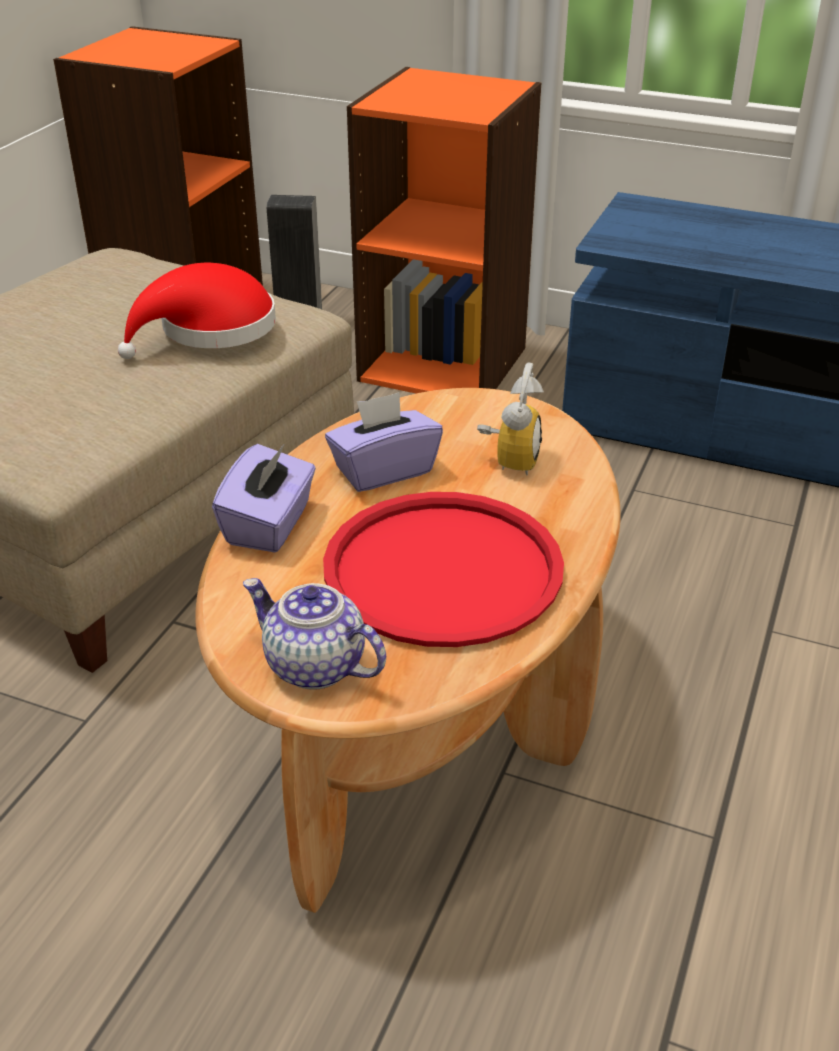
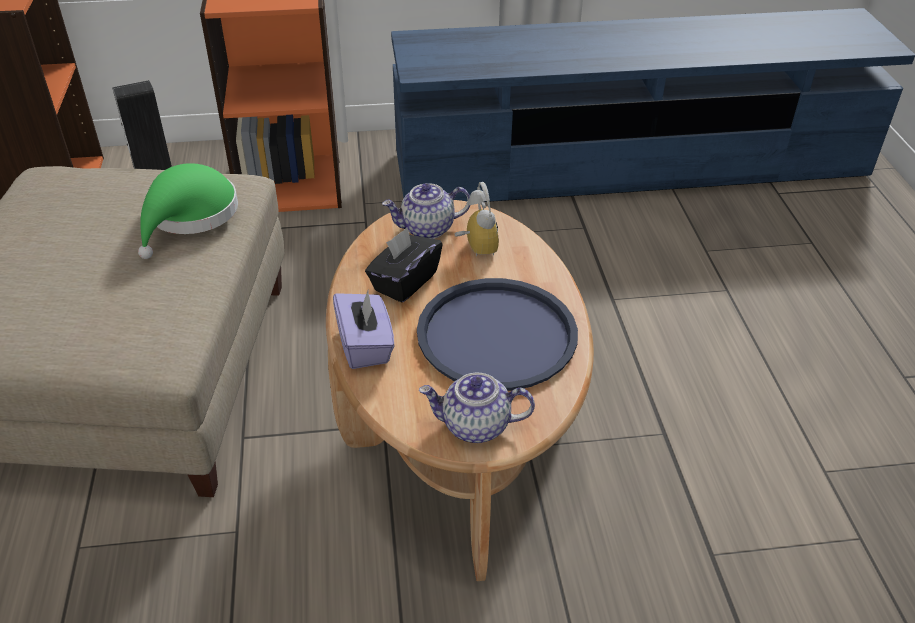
camera: 30 degrees left, 5 degrees up
(210, 330) = (189, 216): red hat -> green hat
(383, 470) = (404, 282): purple tissue box -> black tissue box
(442, 569) = (496, 335): red tray -> blue tray
(468, 421) = (427, 229): none -> teapot

